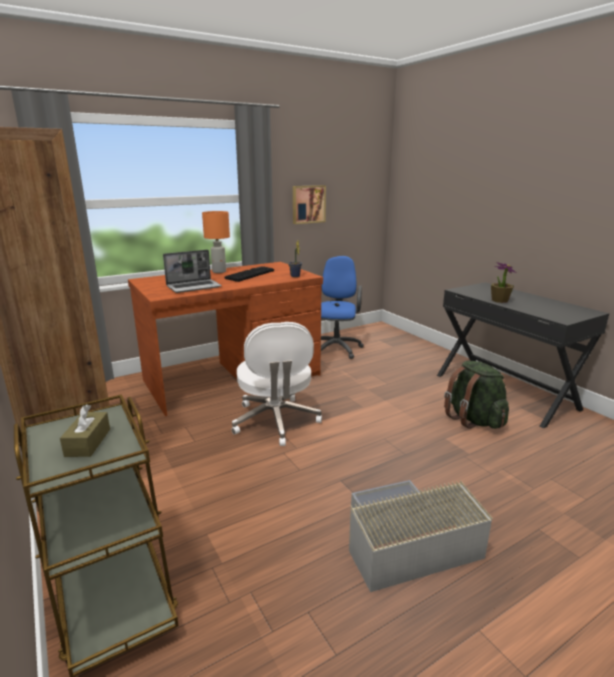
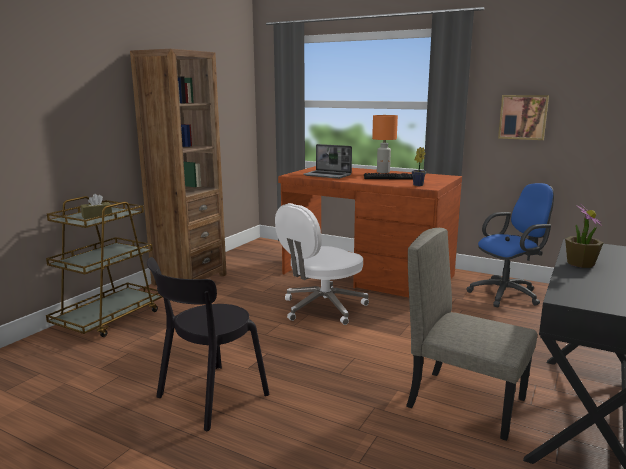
camera: 60 degrees right, 5 degrees down
(405, 543) = (208, 398): grey storage box -> black chair
(473, 420) = (466, 402): green backpack -> beige chair

